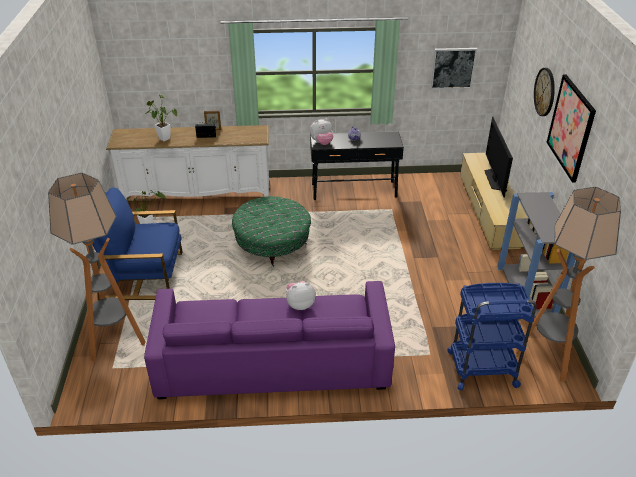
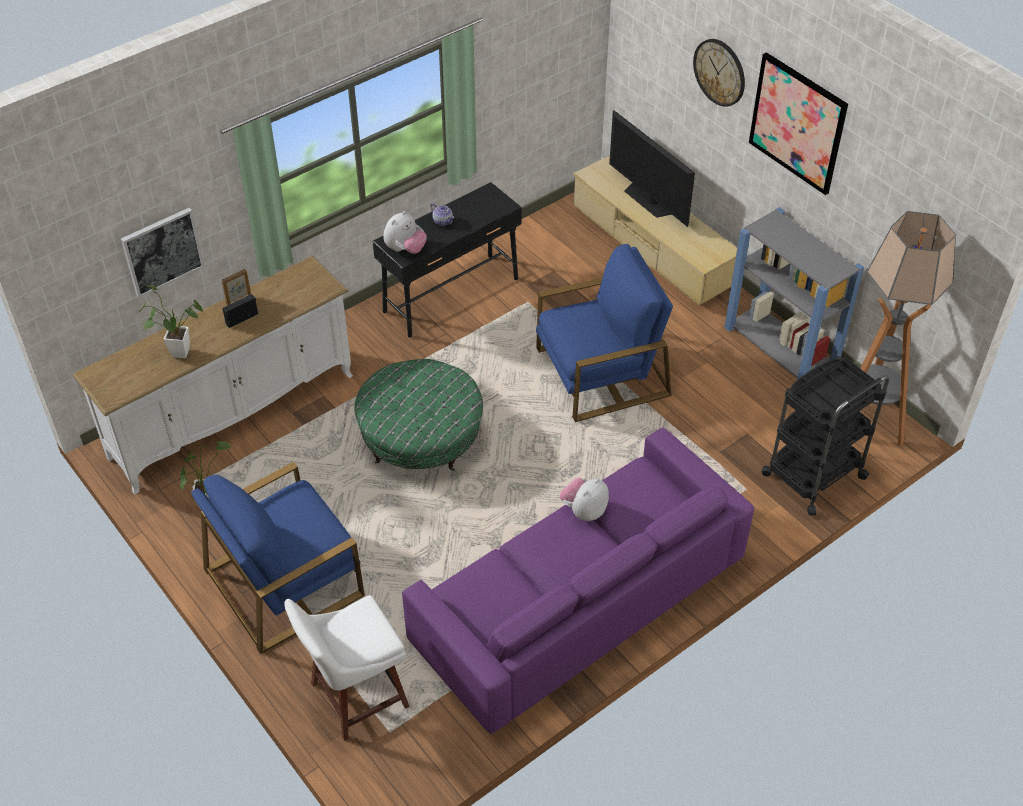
camera: 35 degrees left, 10 degrees up
(115, 342) = (355, 696): floor lamp -> white stool
(400, 257) = (601, 373): none -> blue armchair
(453, 68) = (540, 59): picture -> picture (162, 251)
(482, 368) = (813, 475): blue cart -> black cart

